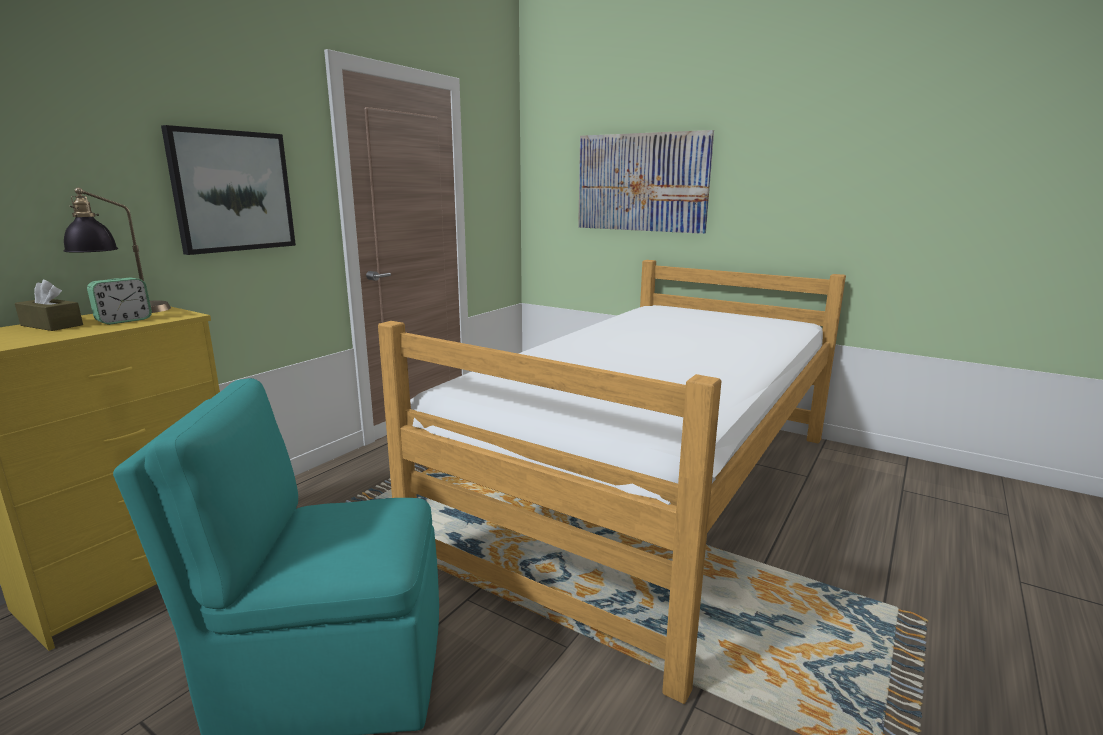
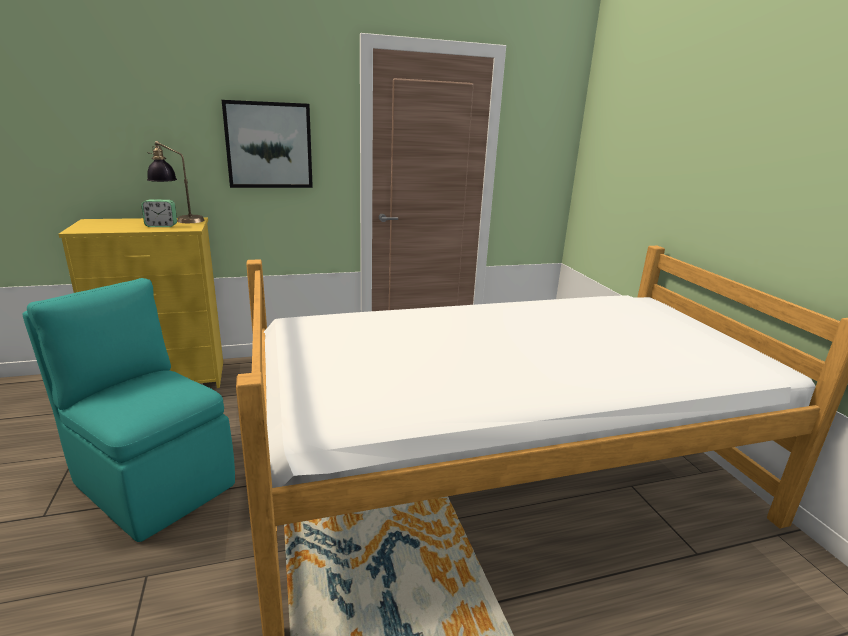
camera: 40 degrees right, 5 degrees up
(52, 325) = (133, 222): brown tissue box -> none
(641, 182) = (670, 158): picture -> none

